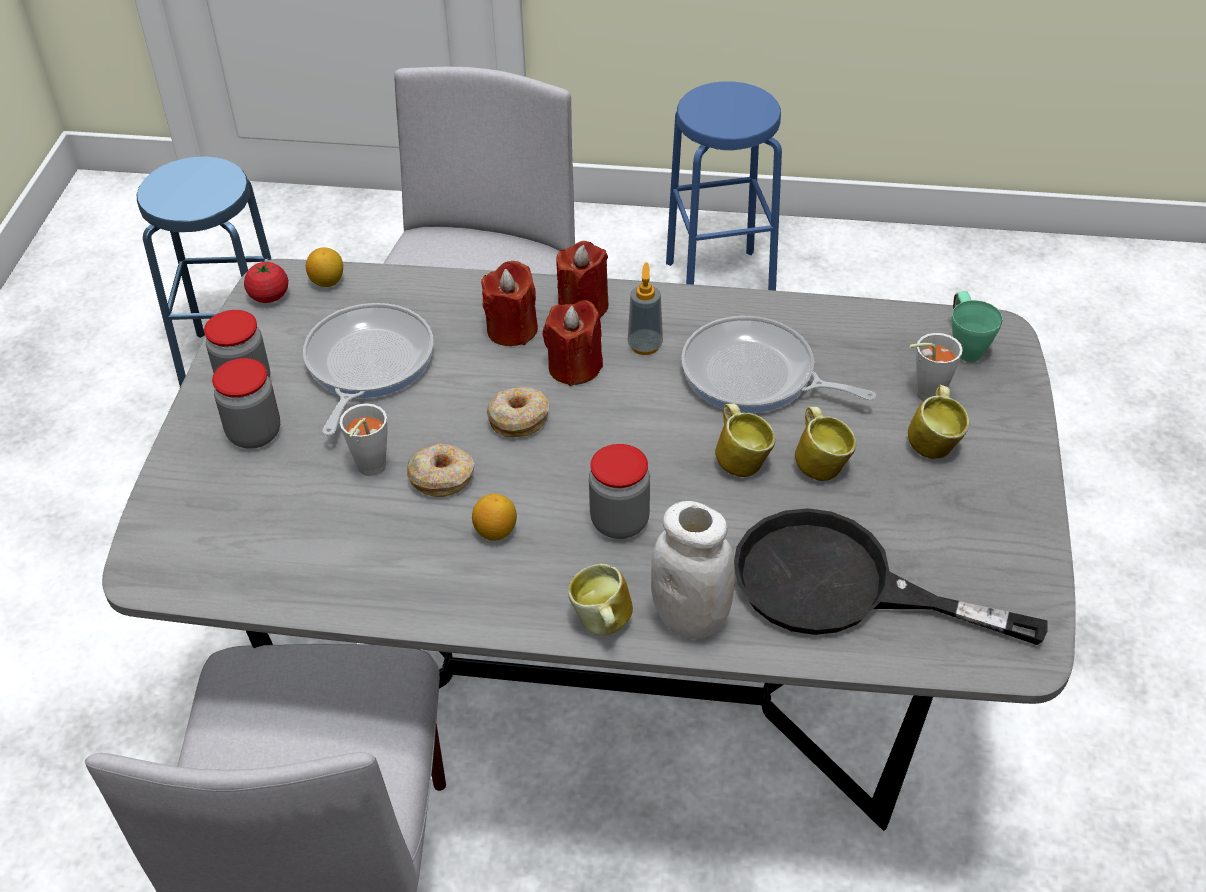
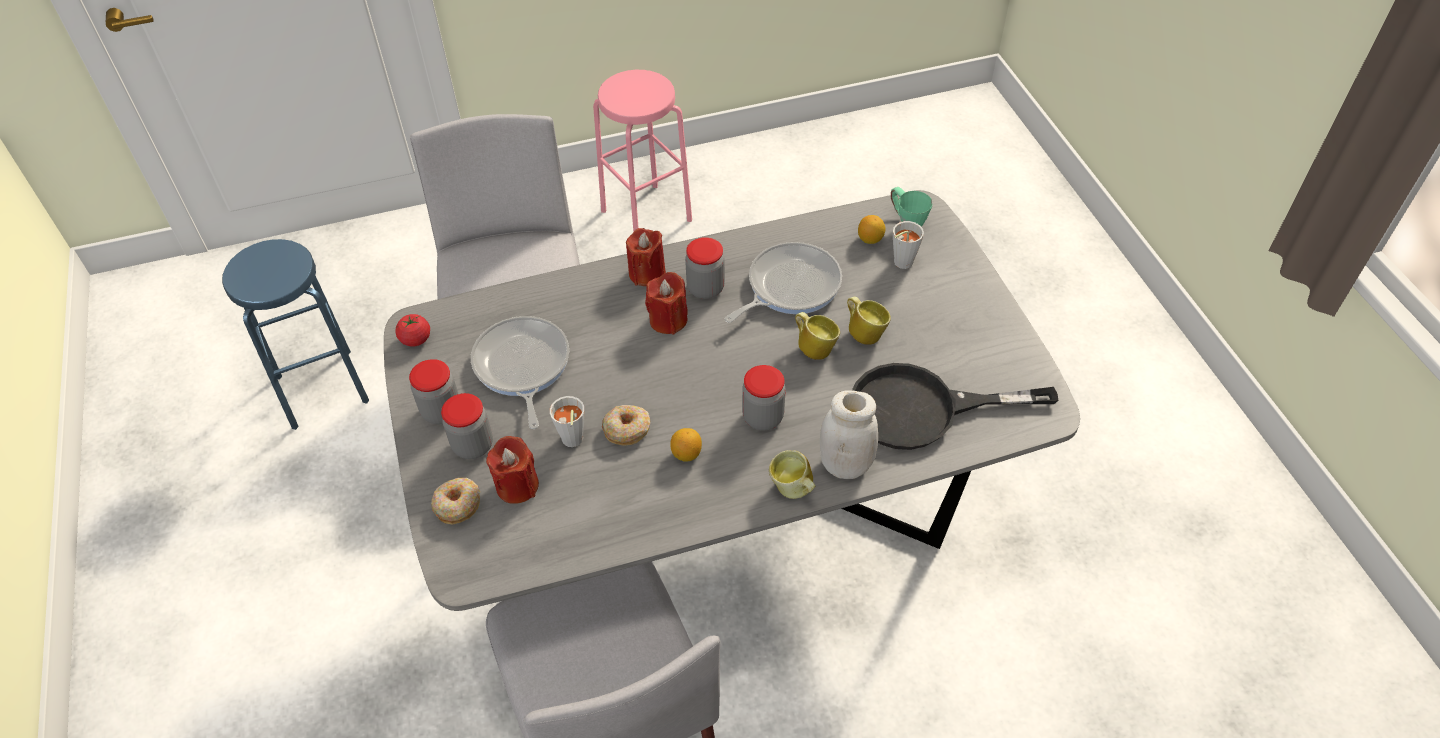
camera: 25 degrees left, 5 degrees up
(327, 282) = (453, 314): lemon -> lemon (870, 239)
(512, 329) = (609, 307): red candle -> red candle (517, 485)
(519, 419) = (653, 369): donut -> donut (457, 505)
(645, 345) = (705, 288): soap dispenser -> jar
(720, 283) = (646, 215): blue stool -> pink stool
(755, 376) = (789, 286): frying pan -> frying pan turned 135 degrees clockwise
(935, 443) = (924, 294): mug -> none

